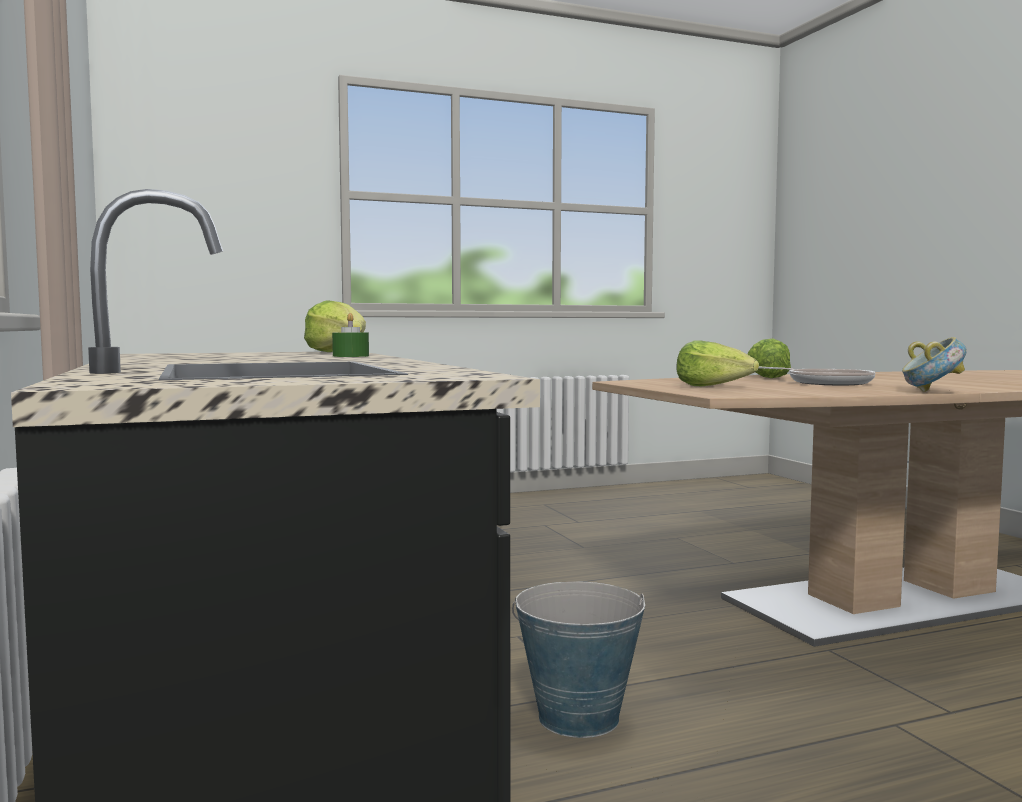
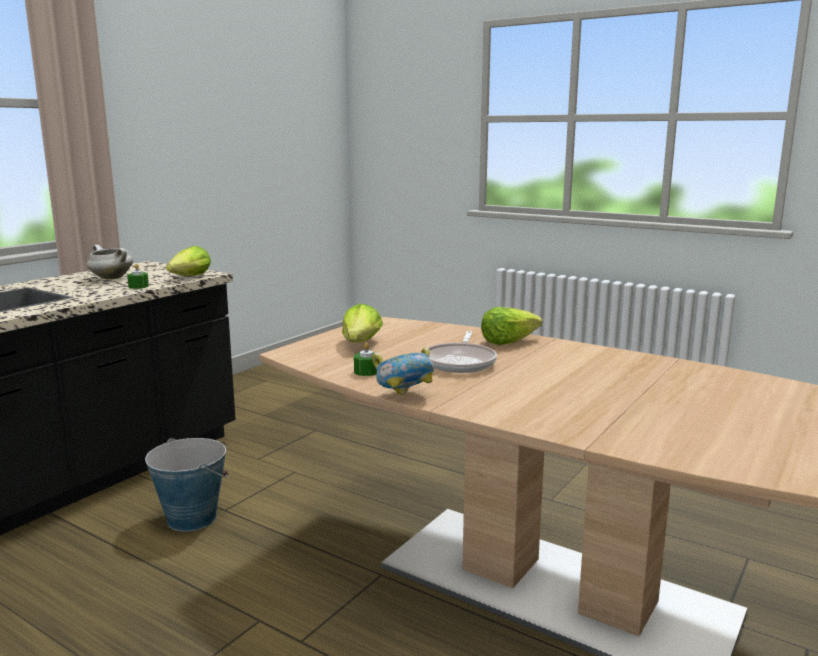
camera: 55 degrees right, 10 degrees up
(233, 357) = (110, 278): none -> white cooking pot
(832, 391) = (366, 371): none -> green candle

